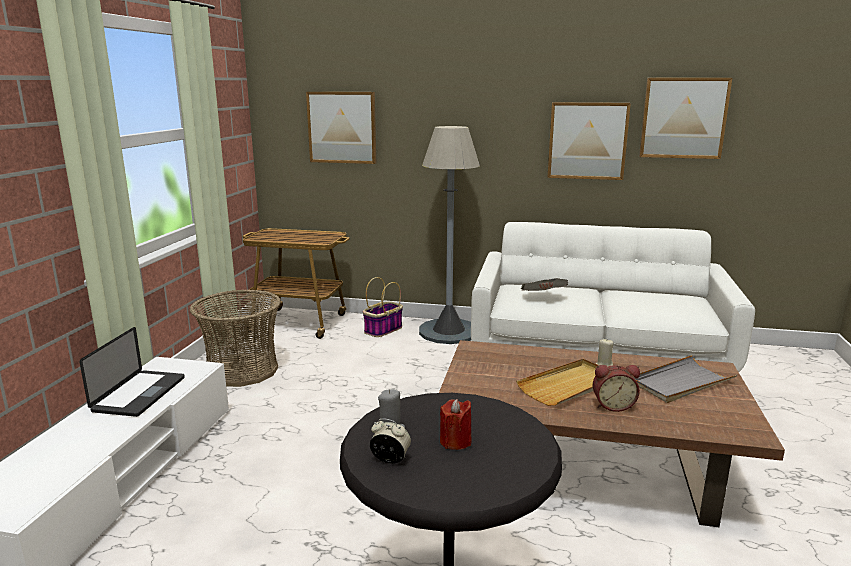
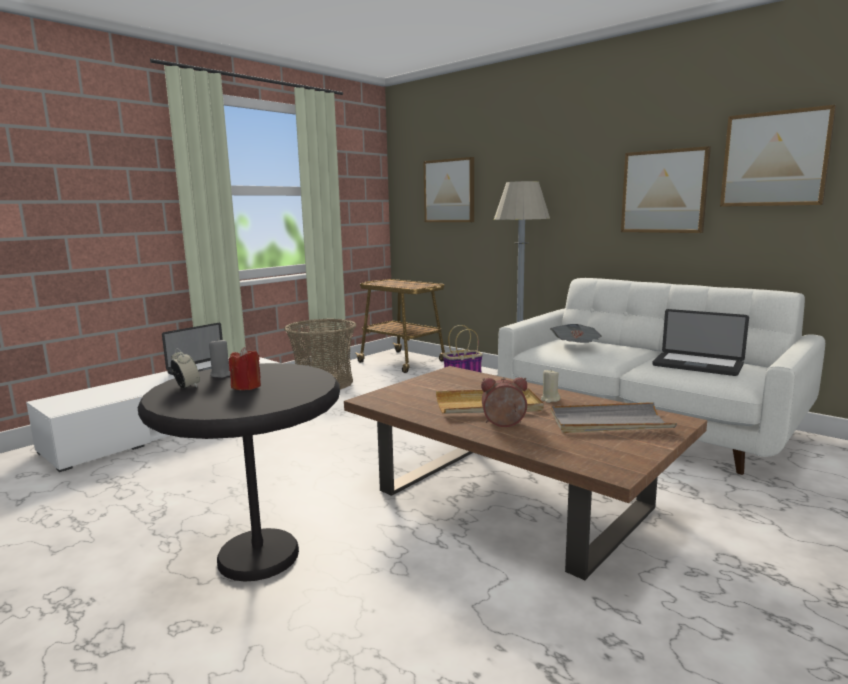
camera: 30 degrees right, 5 degrees down
(613, 405) = (504, 424): alarm clock -> alarm clock turned 150 degrees clockwise
(658, 304) = (697, 365): none -> laptop

